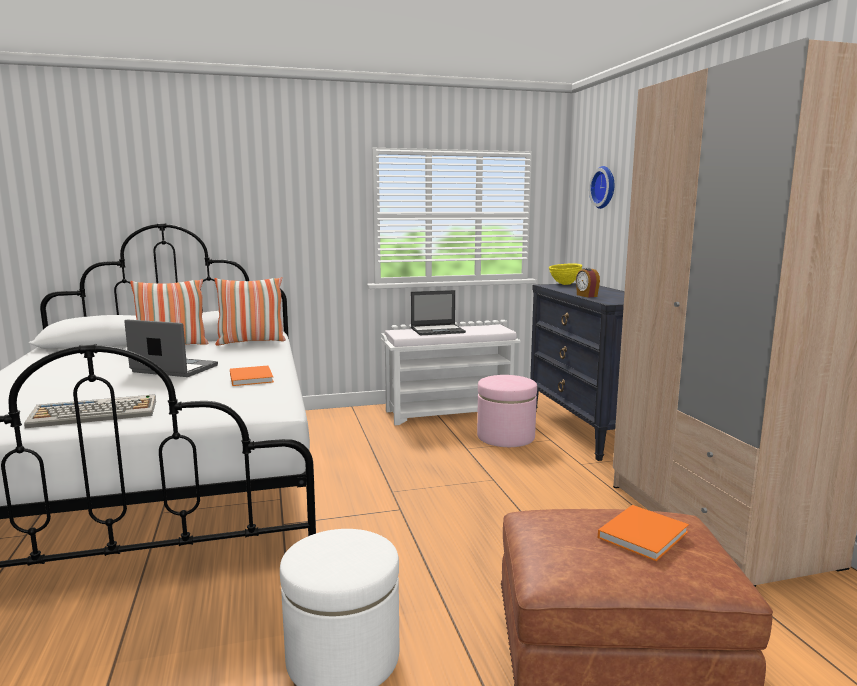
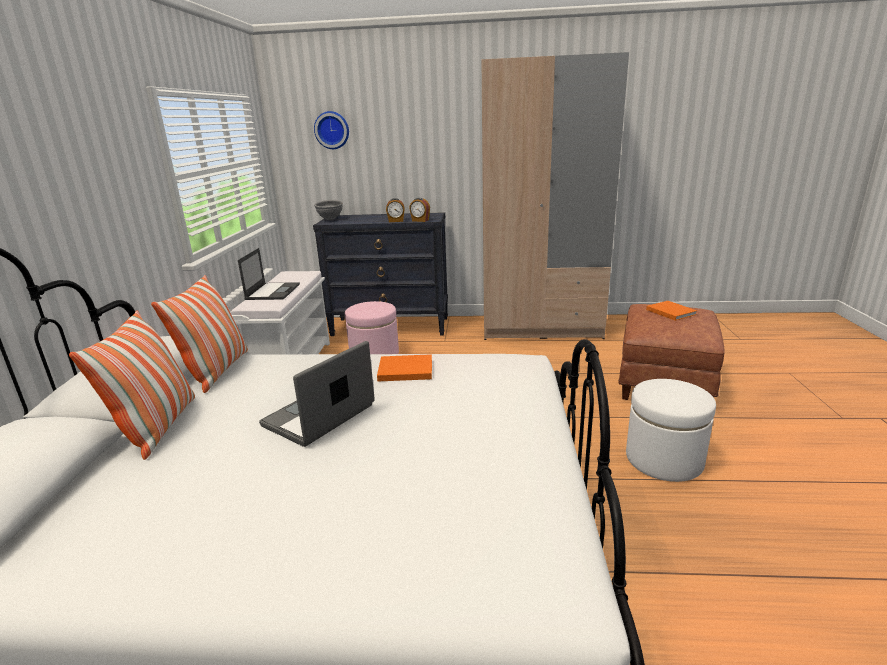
camera: 70 degrees left, 10 degrees up
(96, 413) = (500, 453): keyboard -> none
(564, 284) = (330, 219): yellow bowl -> grey bowl
(601, 300) = (420, 220): none -> alarm clock

